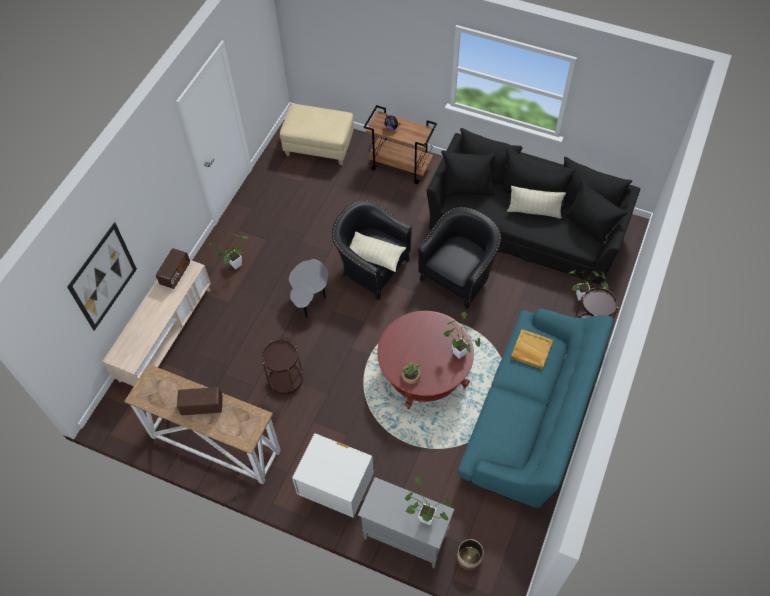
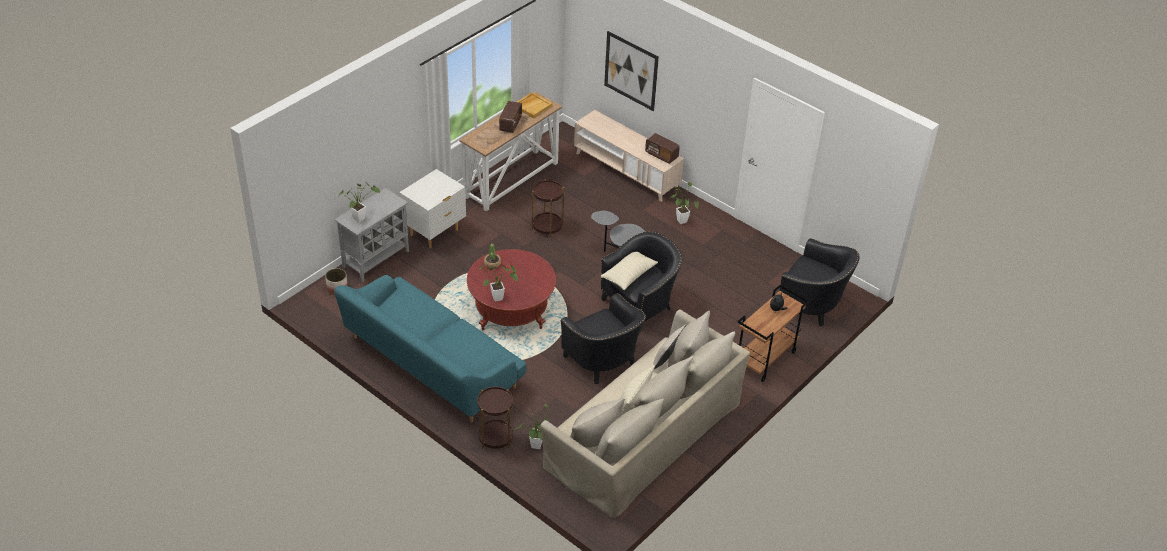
camera: 105 degrees right, 15 degrees down
(319, 146) = (813, 305): beige ottoman -> black armchair
(473, 201) = (667, 361): none -> beige pillow
(525, 226) = (643, 433): black sofa -> beige sofa
(531, 350) = (477, 347): beige tray -> beige tray (532, 106)

